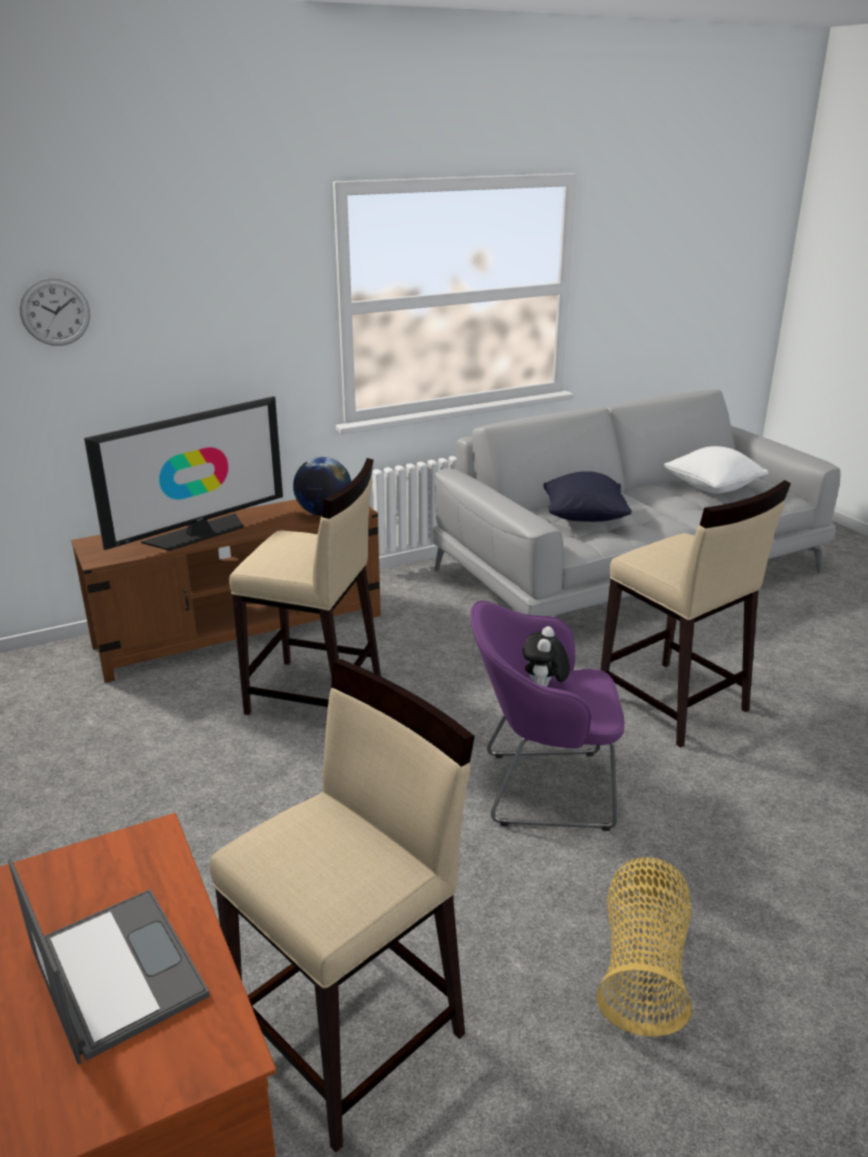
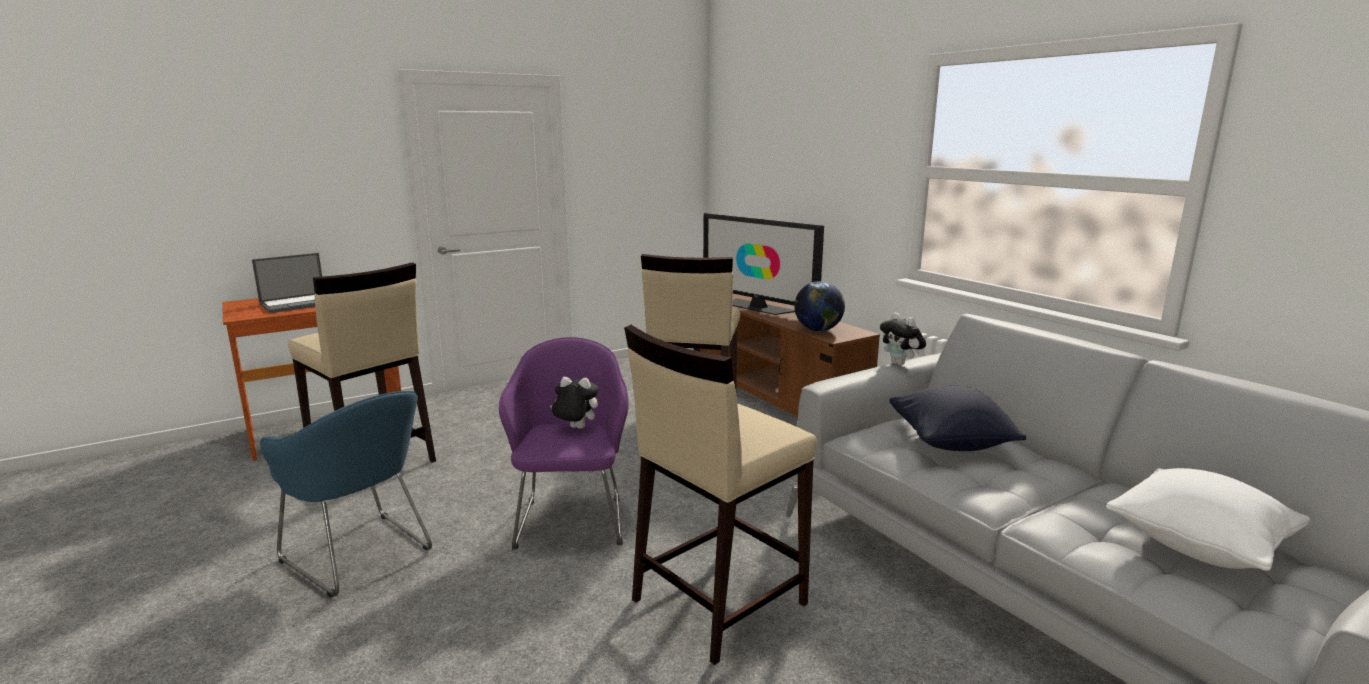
camera: 85 degrees right, 10 degrees down
(55, 312) = (765, 146): wall clock -> none
(483, 489) = (900, 364): none -> plush toy
(643, 968) = (362, 556): basket -> blue armchair

